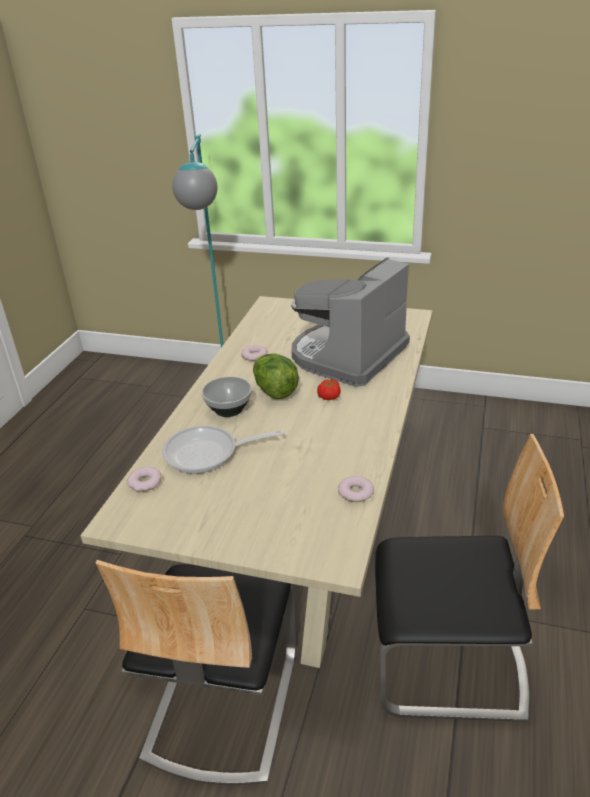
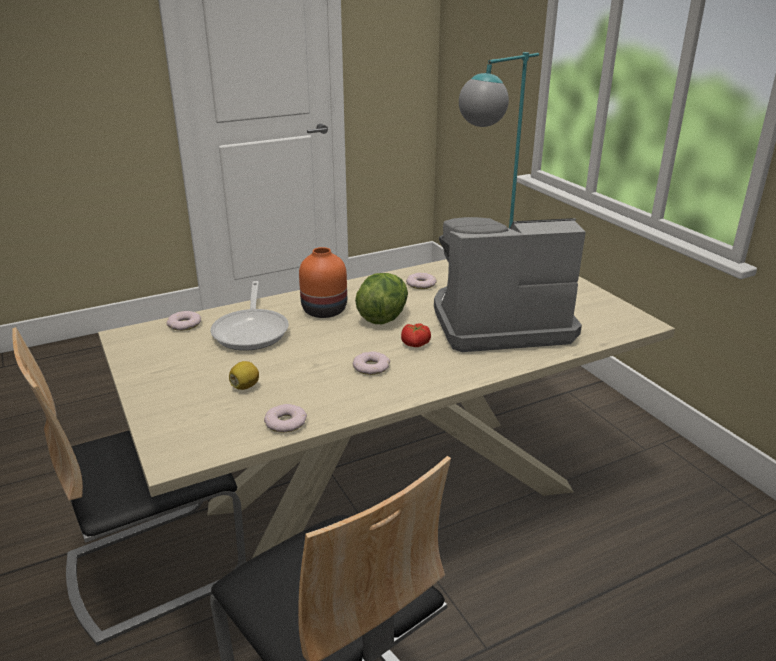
camera: 45 degrees right, 5 degrees down
(208, 454) = (252, 330): frying pan -> frying pan turned 135 degrees counterclockwise
(229, 409) = (325, 310): bowl -> orange vase
(285, 490) = (245, 386): none -> lemon
(333, 426) = (371, 367): none -> donut

